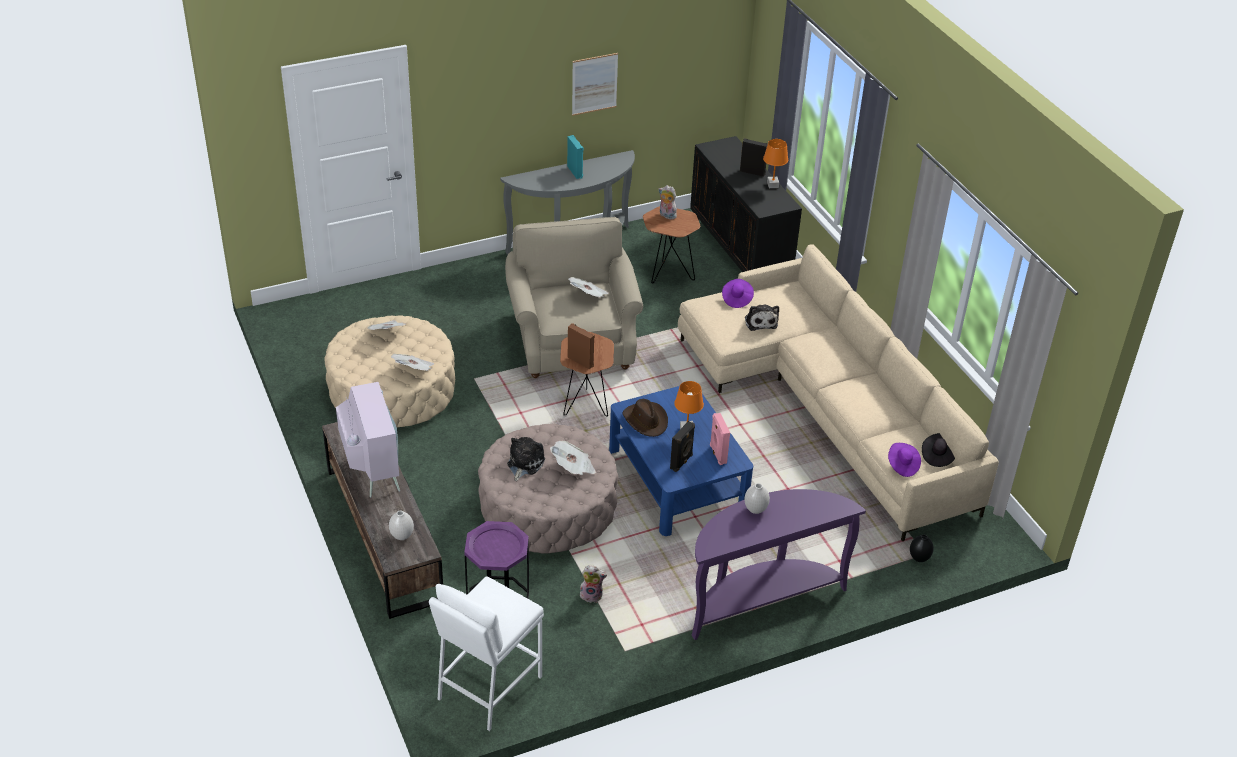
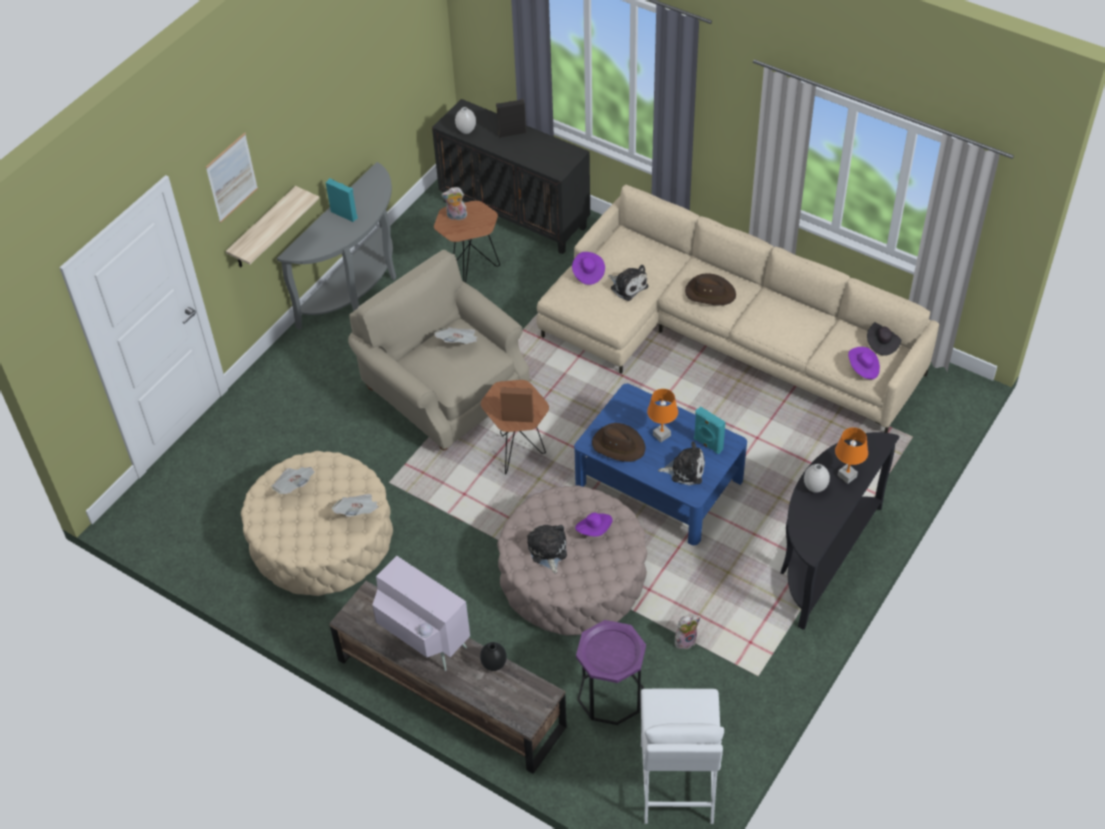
camera: 30 degrees left, 10 degrees up
(402, 536) = (512, 692): white vase -> white vase (466, 131)
(495, 146) = (263, 229): none -> shelf
(573, 468) = (594, 530): newspaper -> purple hat
(594, 84) = (332, 116): picture -> picture (231, 177)
(682, 462) = (685, 470): black speaker -> plush toy
(717, 454) = (707, 444): pink speaker -> turquoise speaker
(760, 598) = (822, 557): purple console table -> black console table
(772, 185) = (542, 138): orange table lamp -> orange table lamp (846, 476)
(823, 355) = (710, 293): none -> brown hat
(919, 558) = (911, 443): black vase -> black vase (494, 665)

